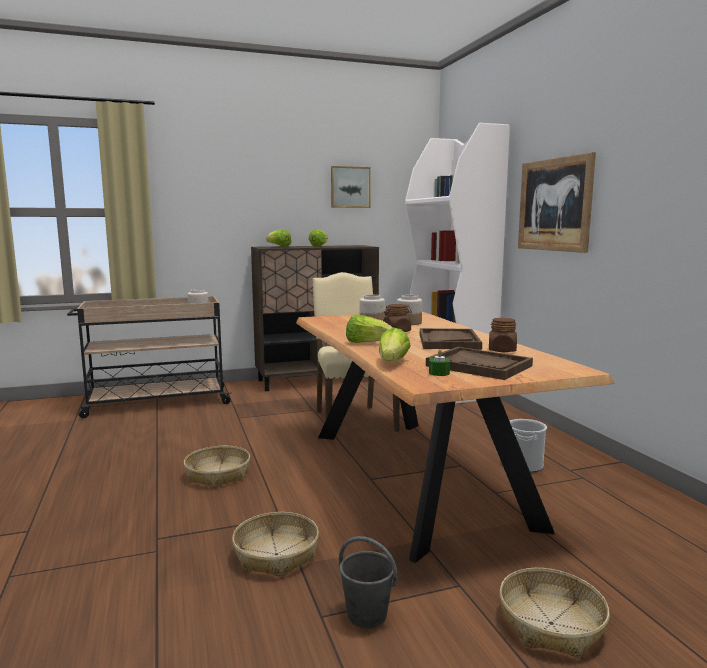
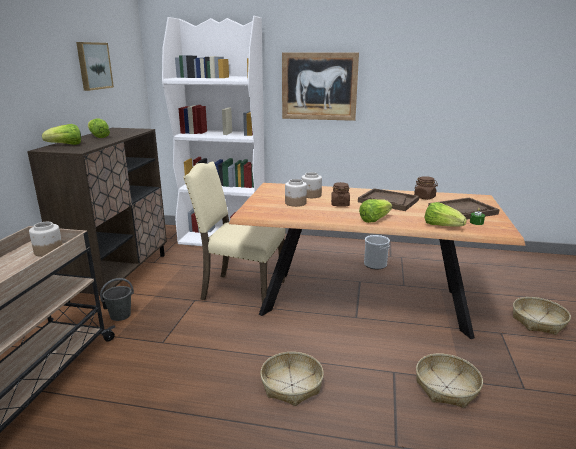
camera: 60 degrees left, 10 degrees up
(367, 615) = (524, 371): grey bucket -> grey bucket (121, 315)

